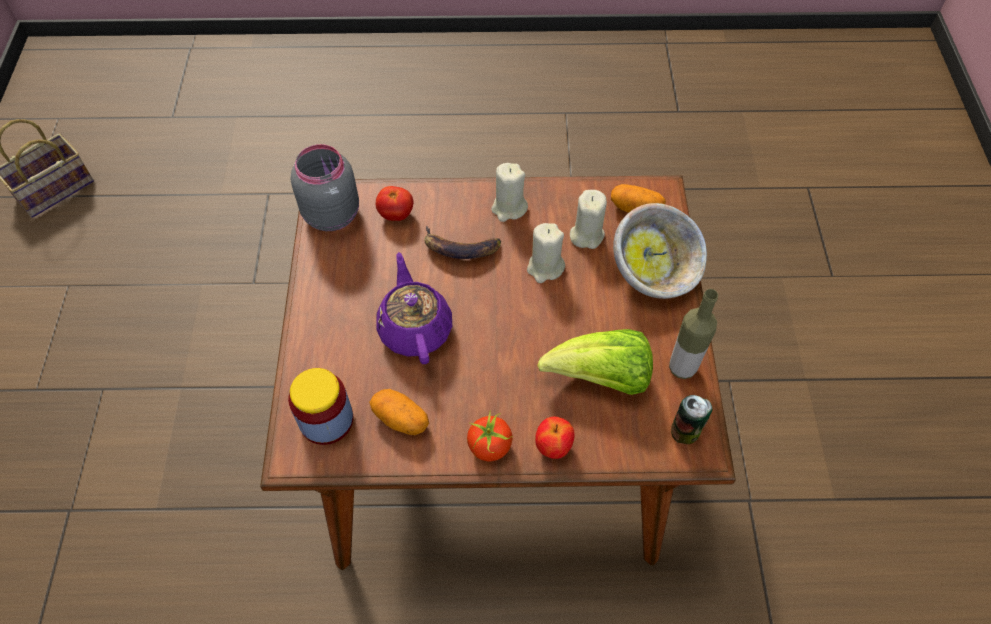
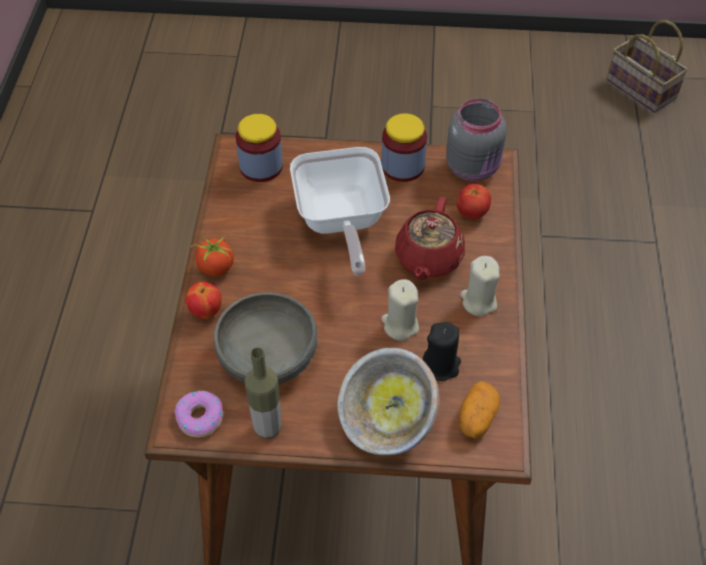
camera: 95 degrees right, 5 degrees down
(329, 275) = (402, 166): none -> jar
(401, 419) = (253, 211): potato -> none
(415, 328) = (340, 223): purple teapot -> frying pan
(459, 248) = (428, 258): banana -> red teapot
(586, 235) = (440, 366): beige candle -> black candle
(601, 378) = (267, 356): lettuce -> grey bowl
(685, 431) = (199, 417): can -> donut

